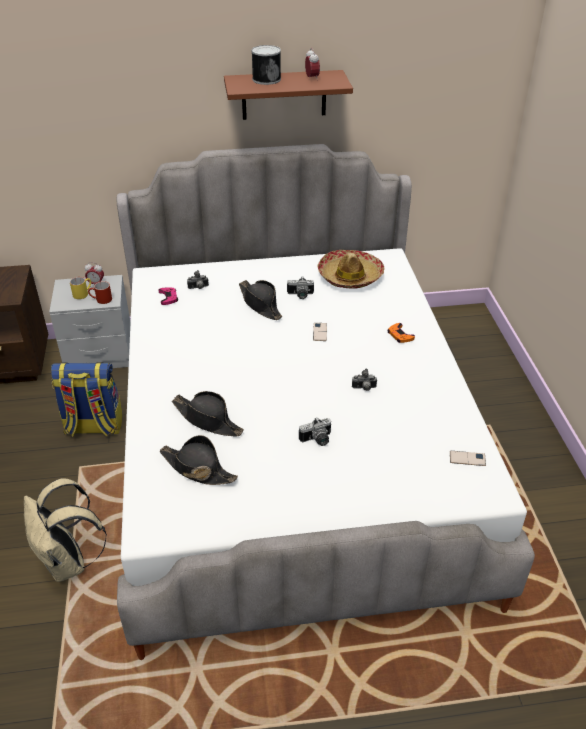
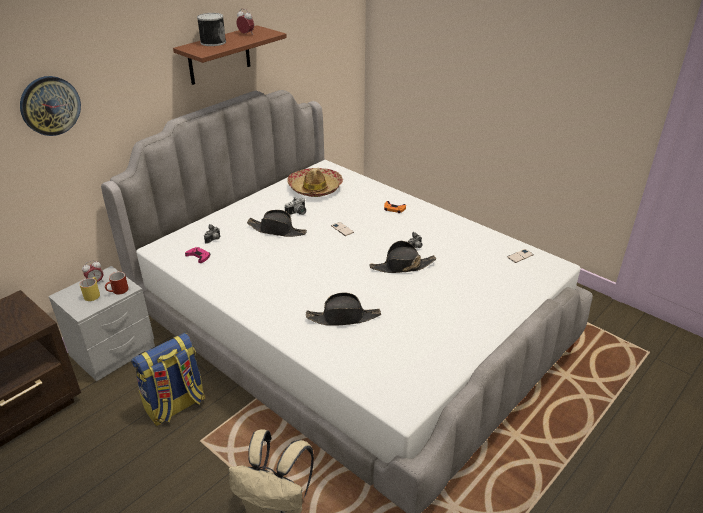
camera: 40 degrees left, 5 degrees down
(78, 106) = (50, 105): none -> wall clock
(197, 468) = (379, 350): black hat -> black hat (402, 266)
(317, 440) = (429, 291): camera -> none

